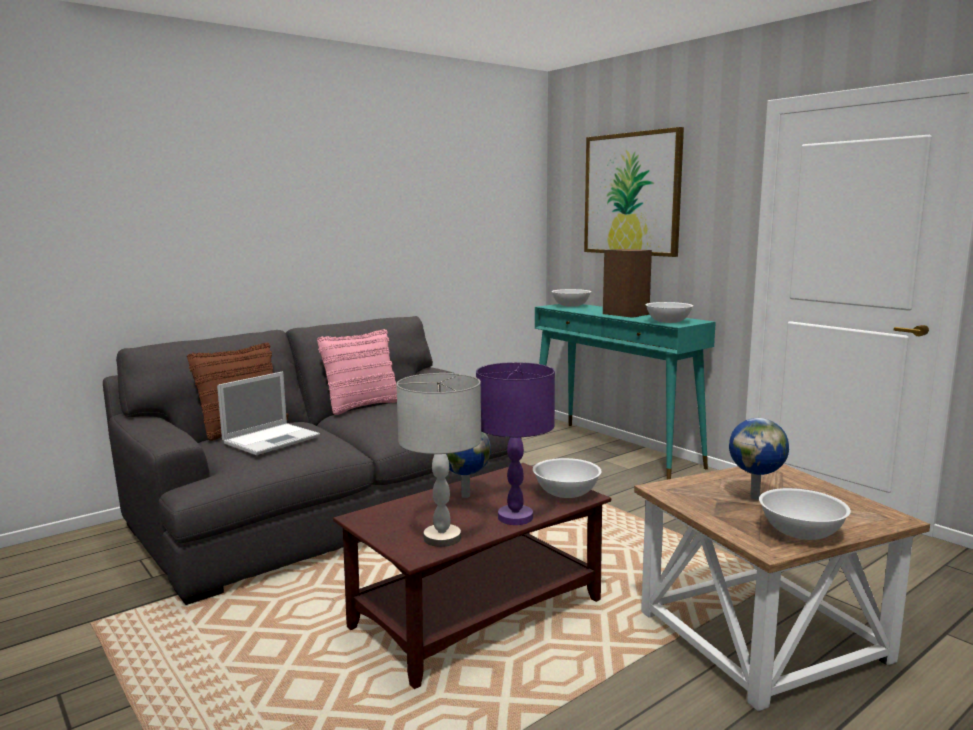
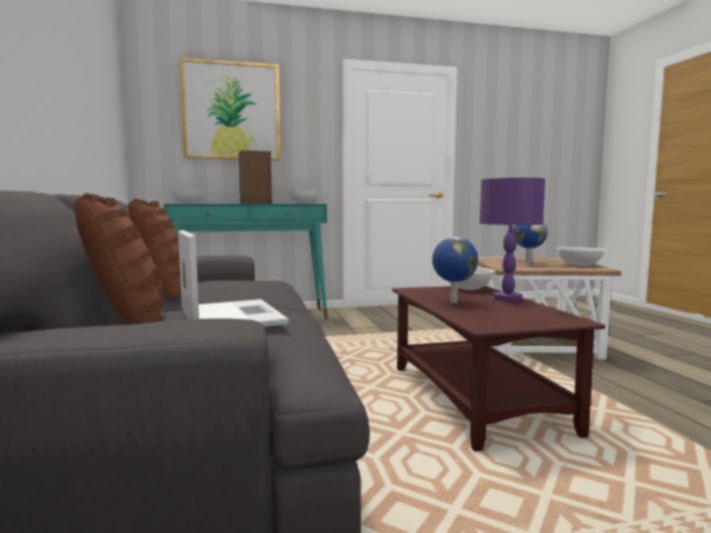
camera: 65 degrees left, 5 degrees down
(362, 406) = (165, 291): pink pillow -> brown pillow
(442, 538) = (542, 313): grey table lamp -> none

